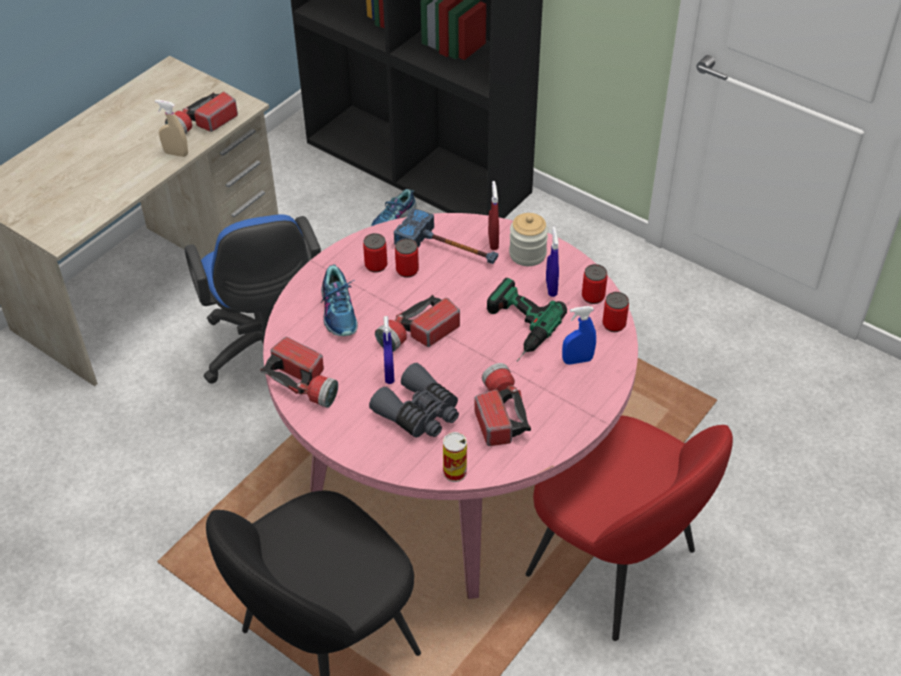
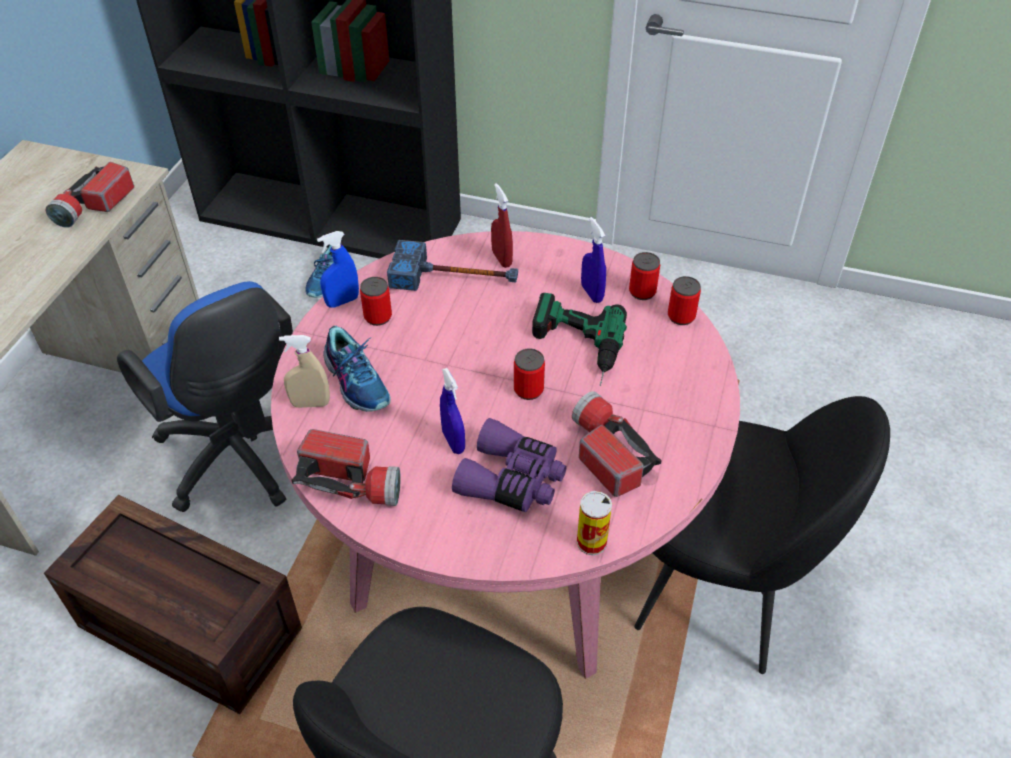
camera: 20 degrees left, 0 degrees up
(176, 153) = (71, 246): beige spray bottle -> beige spray bottle (310, 404)
(190, 471) = (194, 626): none -> crate
(407, 270) = (418, 313): can -> can (528, 390)
(418, 334) = (466, 384): flashlight -> none
(419, 413) = (512, 480): grey binoculars -> purple binoculars
(527, 254) = (546, 263): jar -> none
(577, 360) = (663, 367): blue spray bottle -> blue spray bottle (342, 301)
(615, 565) = (723, 587): red chair -> black chair

